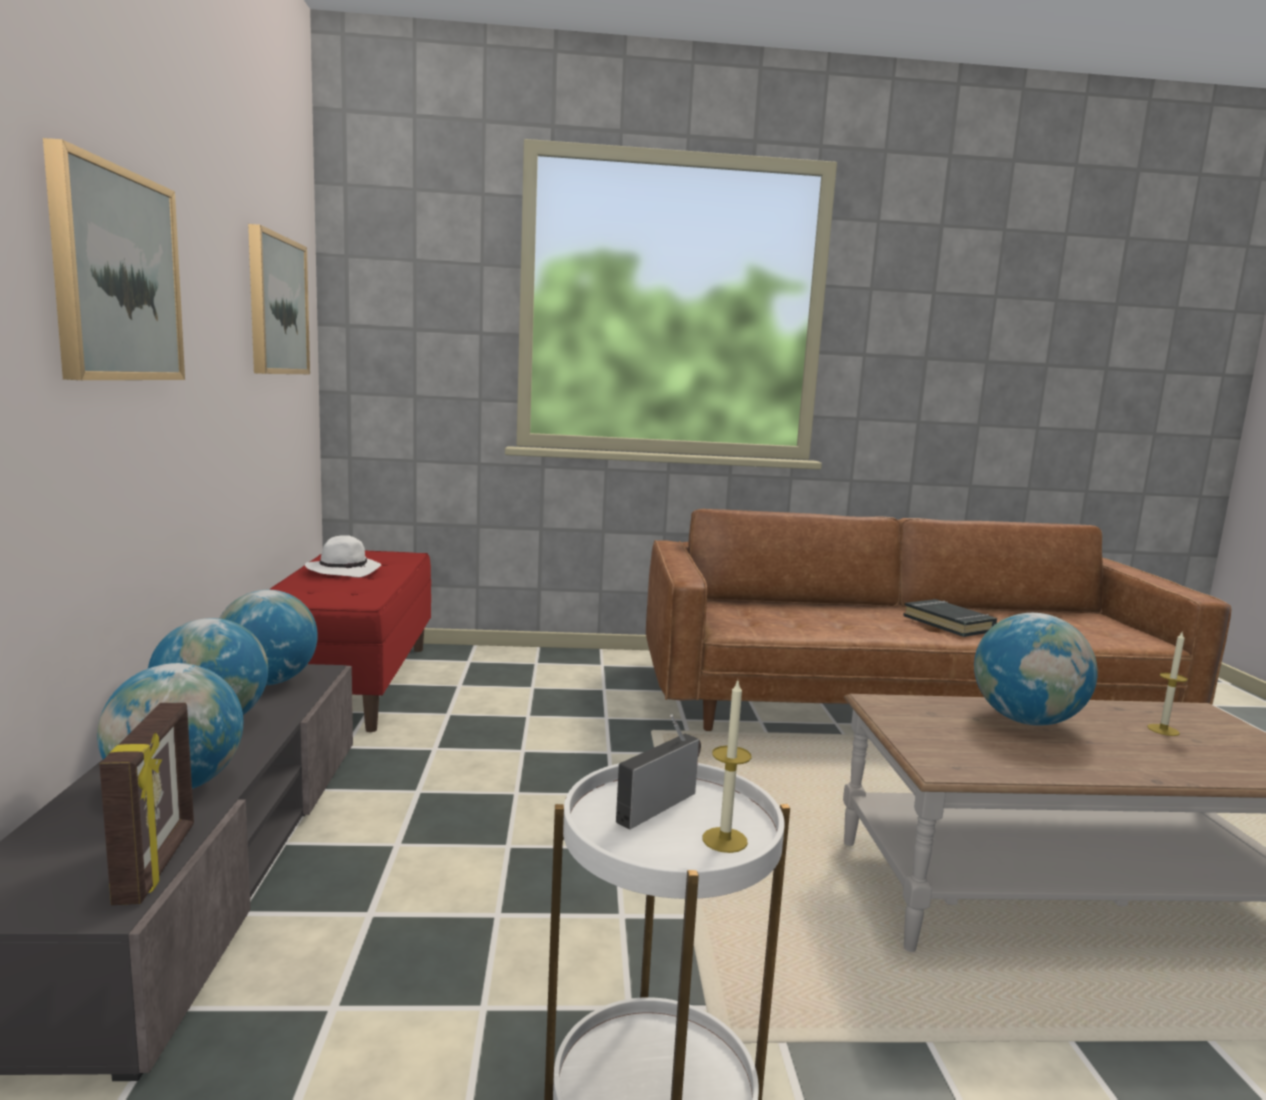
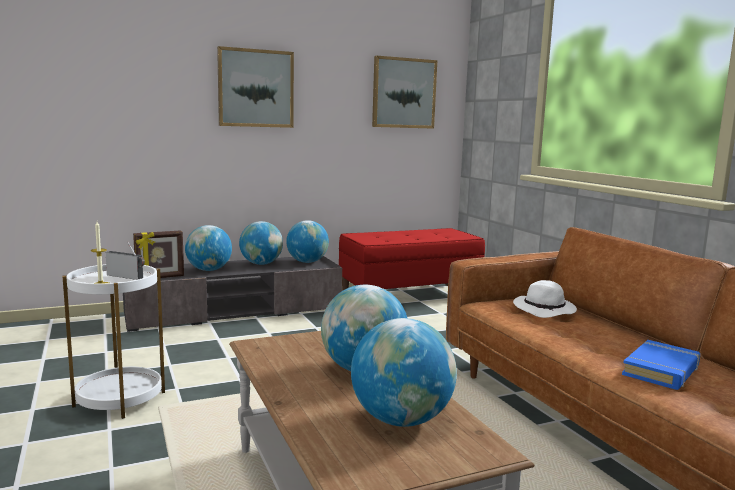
camera: 70 degrees right, 0 degrees up
(344, 571) = (416, 234): white hat -> white hat (545, 310)
(948, 624) = (661, 370): black book -> blue book
(1163, 730) = (401, 420): candle -> globe

